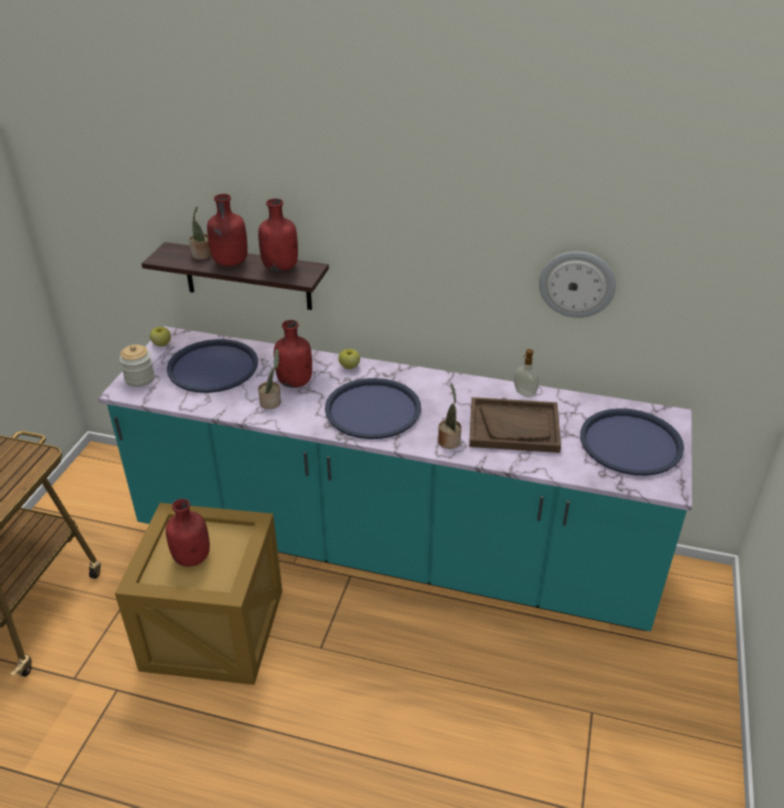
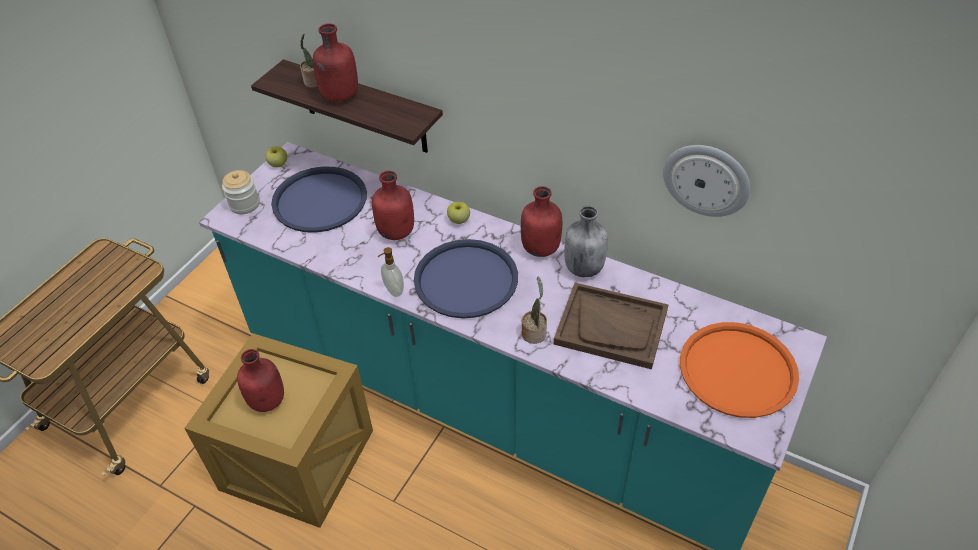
camera: 15 degrees right, 10 degrees up
(272, 402) = (365, 253): potted plant -> none
(281, 267) = (390, 109): red bottle -> red bottle (541, 248)
(473, 387) = (583, 267): none -> grey bottle
(524, 393) = (637, 284): soap dispenser -> soap dispenser (393, 290)
(631, 443) = (738, 370): blue tray -> orange tray

